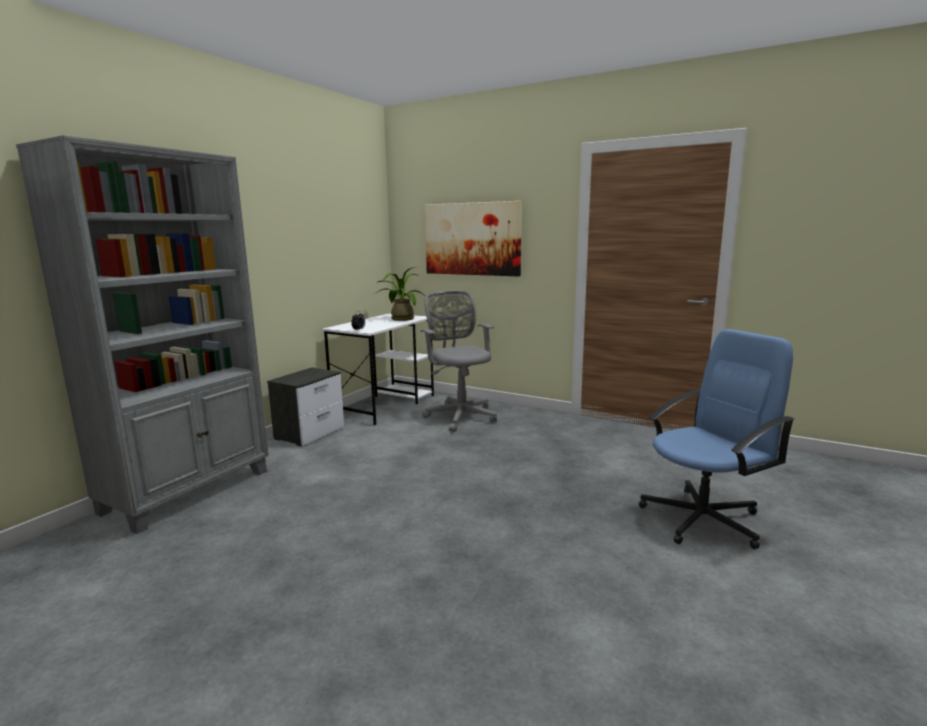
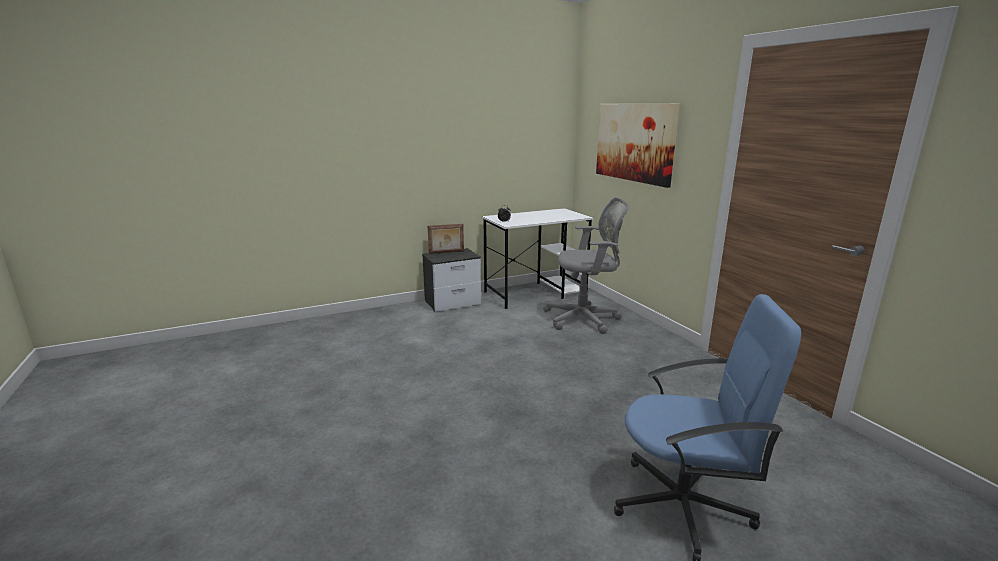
camera: 35 degrees right, 5 degrees up
(190, 491) = (337, 324): grey bookcase -> none
(295, 375) = (446, 252): none -> picture frame
(400, 318) = (560, 215): potted plant -> none
(460, 415) = (585, 319): grey office chair -> grey office chair turned 75 degrees clockwise

